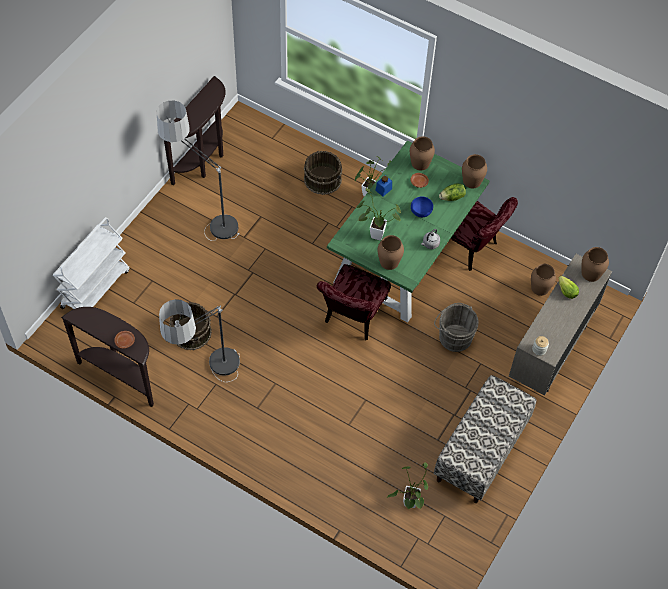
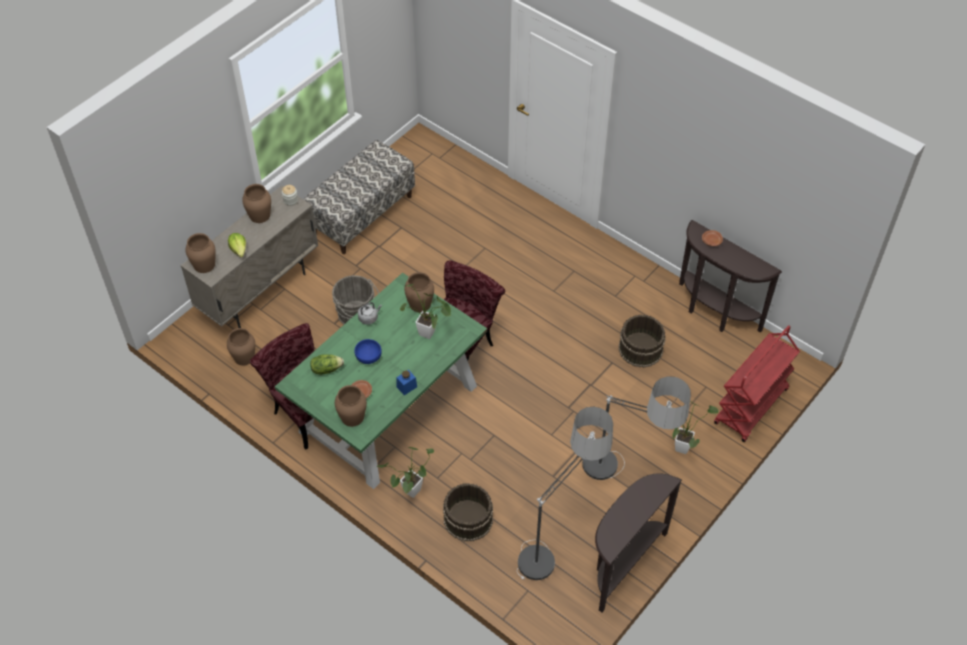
camera: 170 degrees left, 5 degrees down
(95, 288) = (751, 407): white cart -> red cart
(208, 380) = (622, 300): floor lamp -> floor lamp (556, 544)
(409, 505) = (441, 181): potted plant -> potted plant (683, 445)
(472, 181) = (296, 387): brown vase -> brown vase (259, 215)

